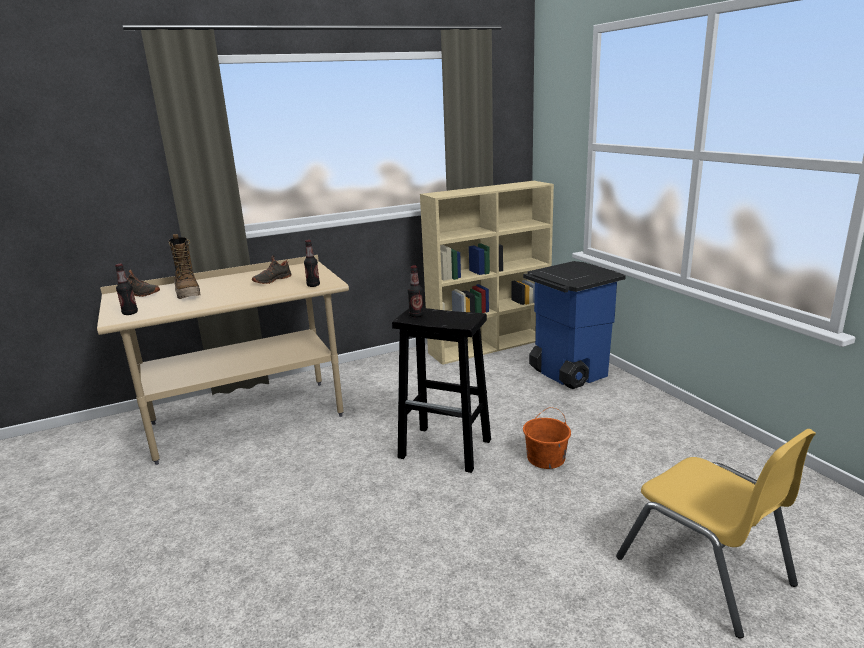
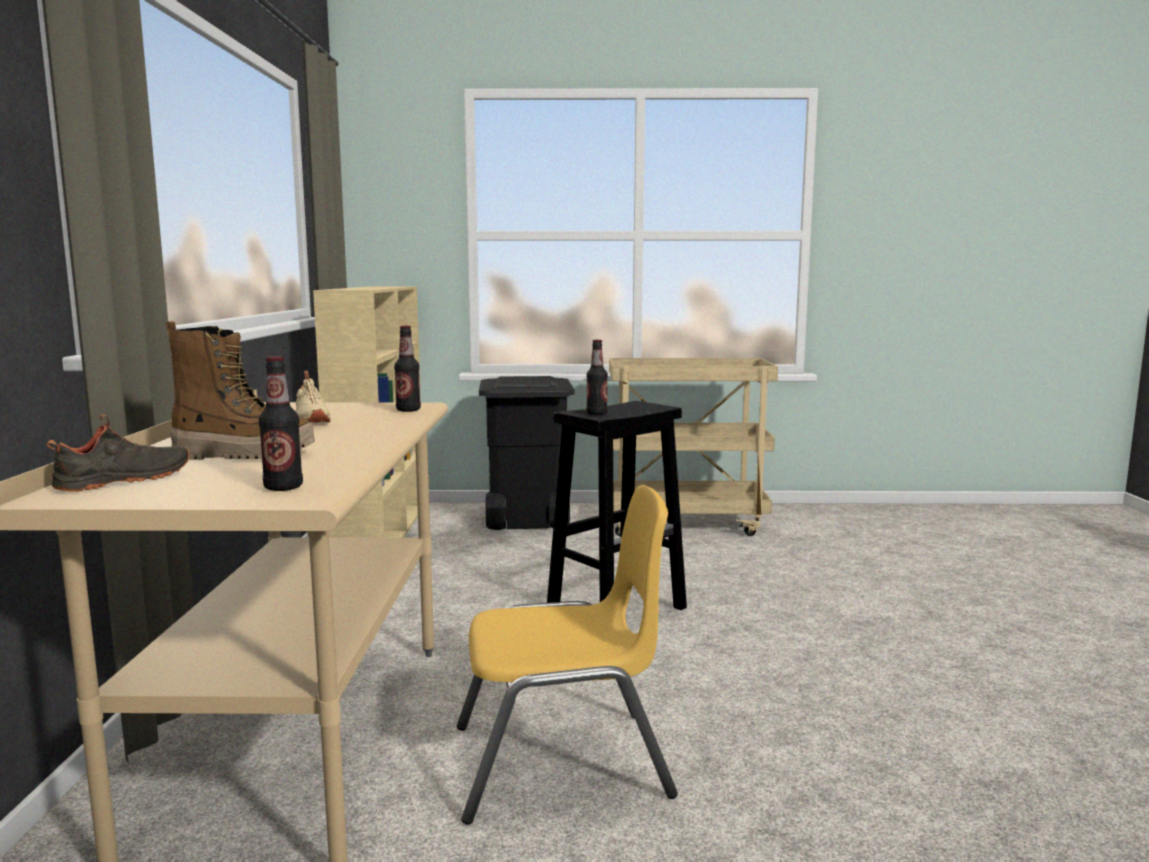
camera: 65 degrees left, 10 degrees down
(272, 280) = (310, 420): black shoe -> beige shoe
(546, 458) = (693, 571): orange bucket -> none
(567, 373) = (525, 521): blue trash can -> black trash can
(653, 429) = (686, 523): none -> beige cart
(704, 571) = (908, 565): yellow chair -> yellow chair (561, 763)

